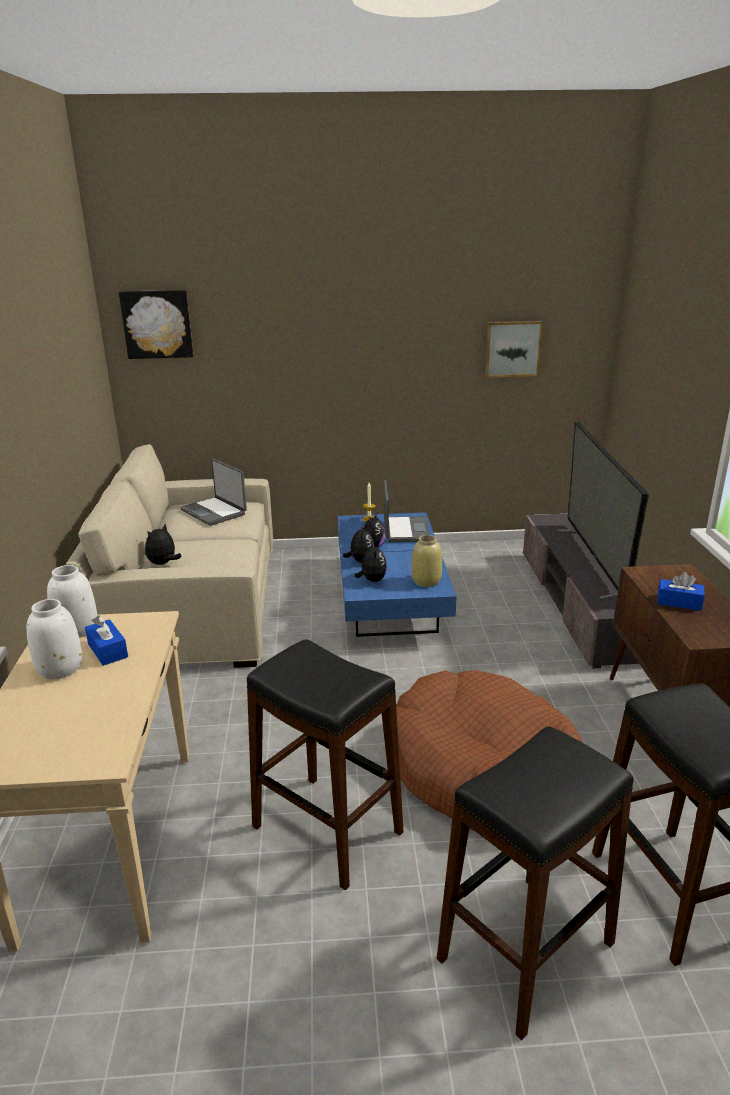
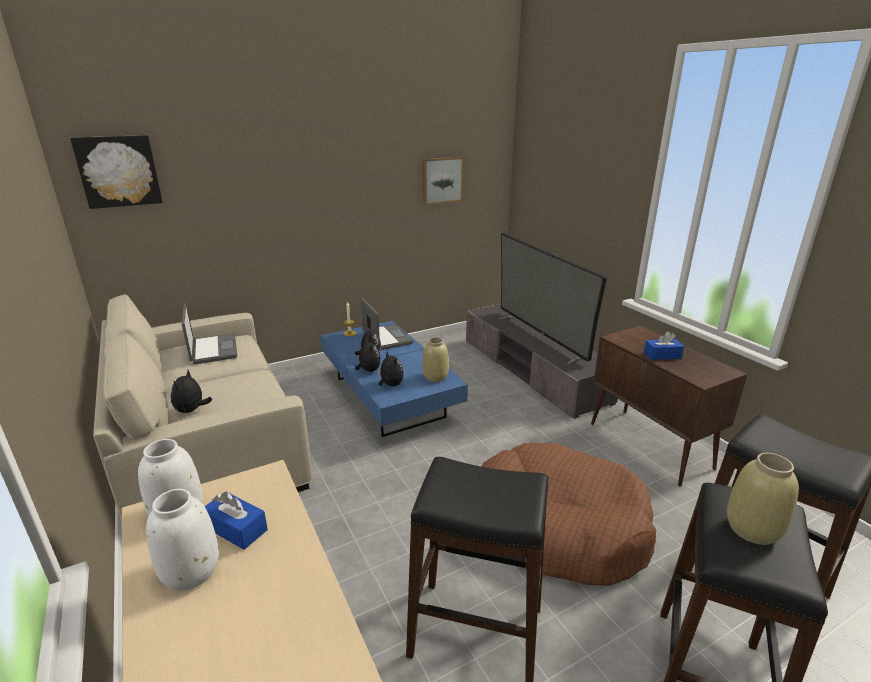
camera: 25 degrees left, 0 degrees up
(214, 512) = (212, 350): laptop -> laptop turned 135 degrees counterclockwise
(543, 773) = (751, 529): none -> beige vase

